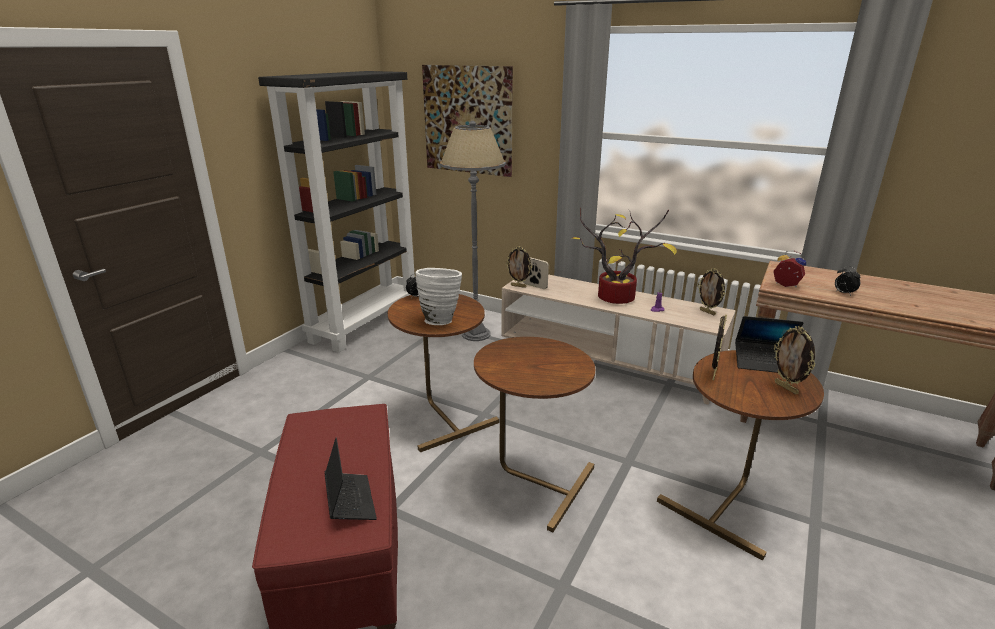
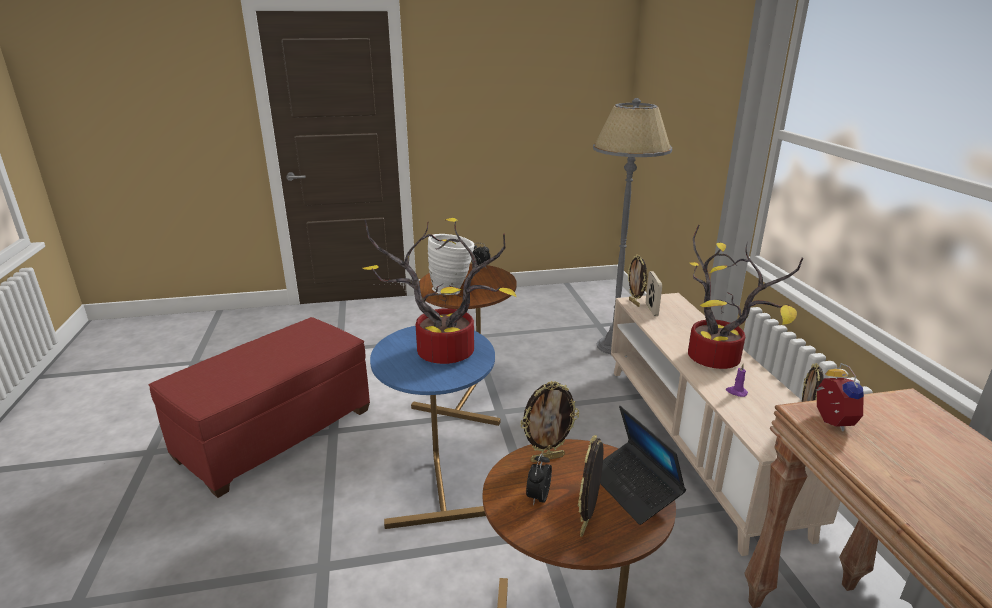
camera: 50 degrees right, 0 degrees up
(350, 501) = (233, 383): laptop -> none
(365, 322) = (542, 295): black bookcase -> none
(468, 120) = (682, 100): picture -> none
(532, 481) = (440, 484): brown side table -> blue side table
(538, 360) = (440, 354): none -> potted plant
(843, 293) = (909, 479): alarm clock -> alarm clock (538, 497)

